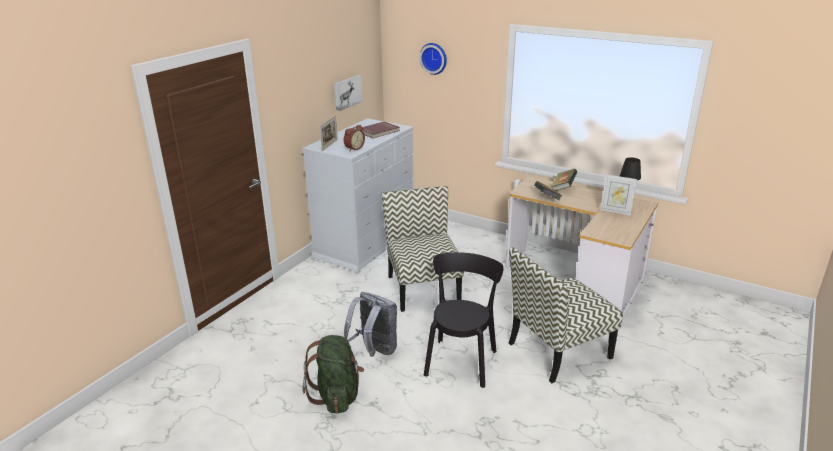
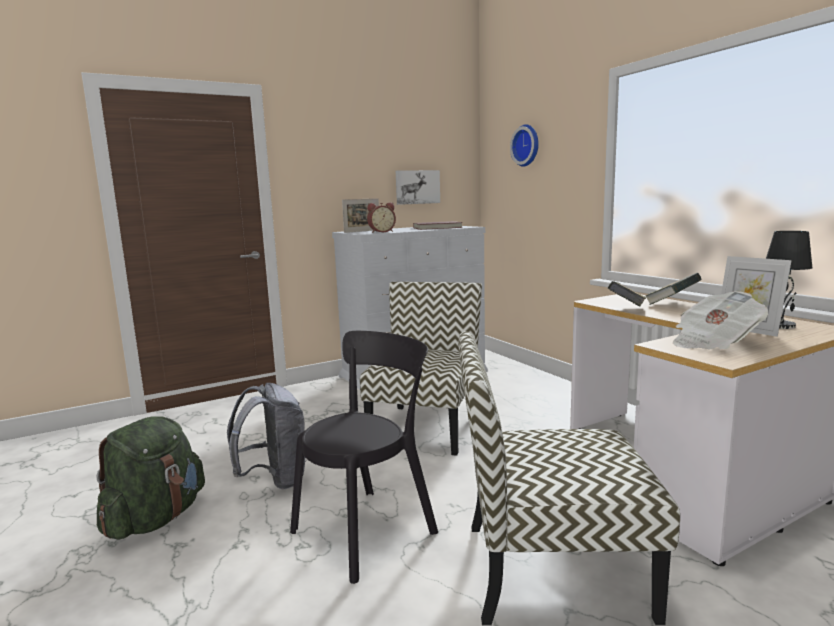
camera: 30 degrees right, 15 degrees down
(610, 226) = (713, 343): none -> newspaper

